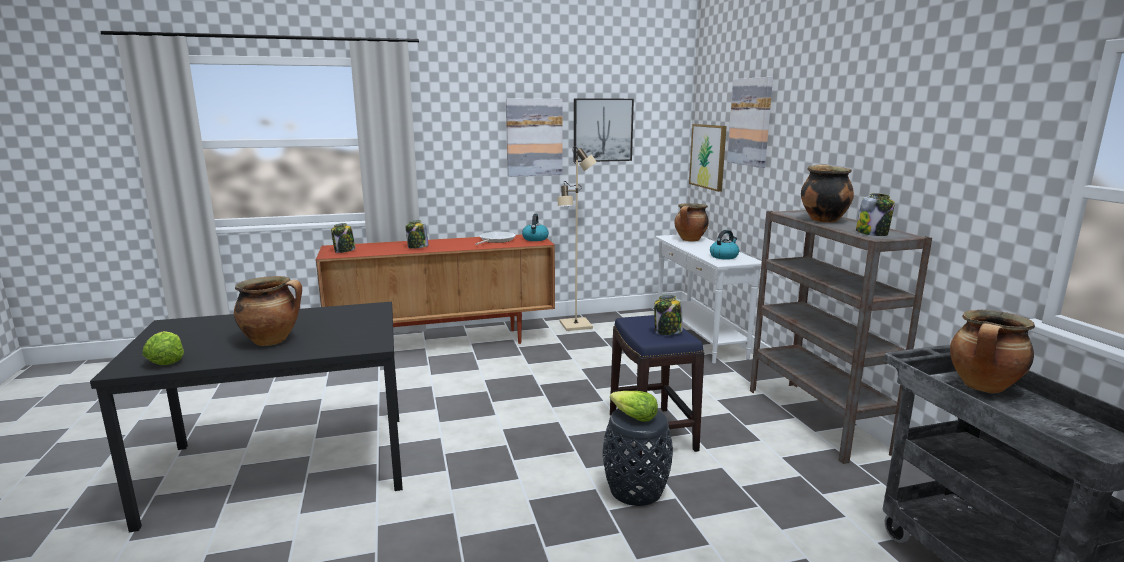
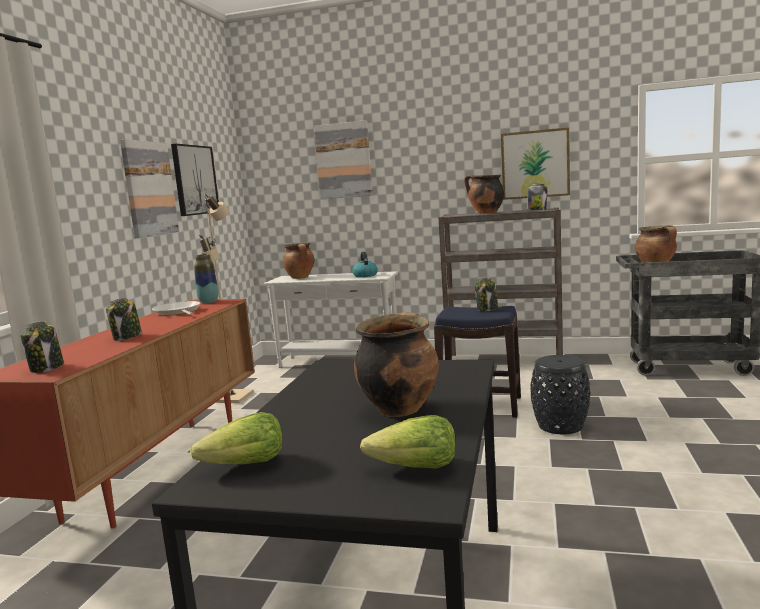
camera: 60 degrees left, 5 degrees down
(535, 239) = (208, 302): kettle -> vase
(633, 417) = (558, 361): lettuce -> lettuce (245, 465)
(708, 156) = (282, 200): picture -> picture (535, 164)

